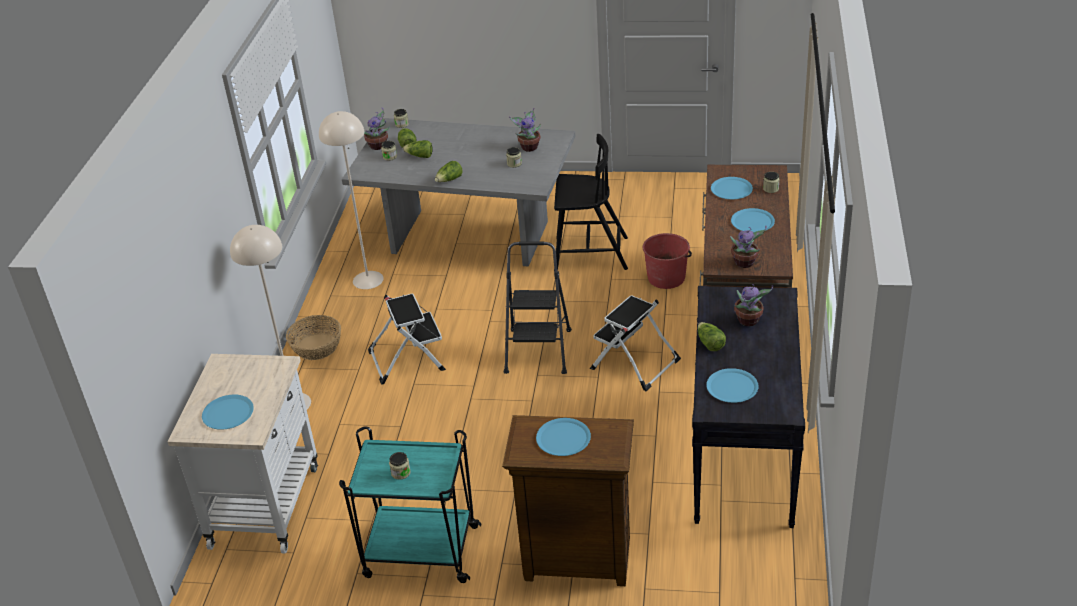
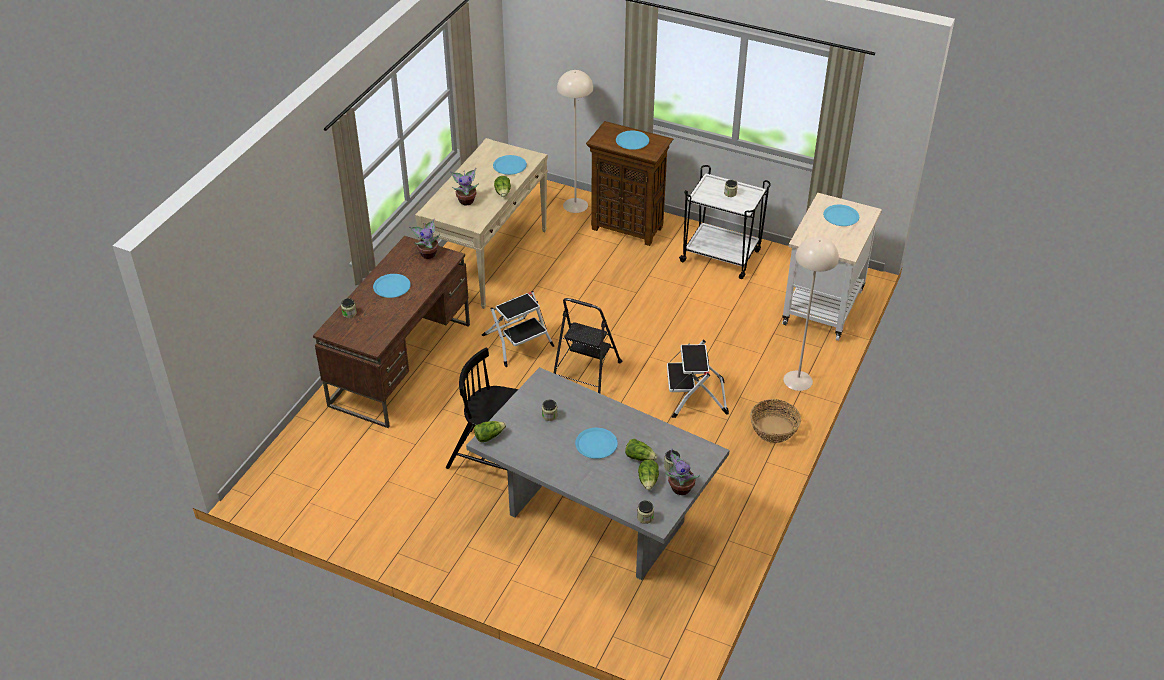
camera: 165 degrees left, 5 degrees up
(367, 280) = (714, 493): beige floor lamp -> beige floor lamp (575, 205)
(420, 551) = (721, 257): turquoise cart -> white cart
(449, 180) = (621, 413): lettuce -> lettuce (489, 436)
(529, 147) = (524, 435): potted plant -> none
(666, 277) = (441, 411): red bucket -> none
(731, 189) = (380, 323): blue plate -> blue plate (596, 444)
(744, 454) = (487, 259): black console table -> beige console table

